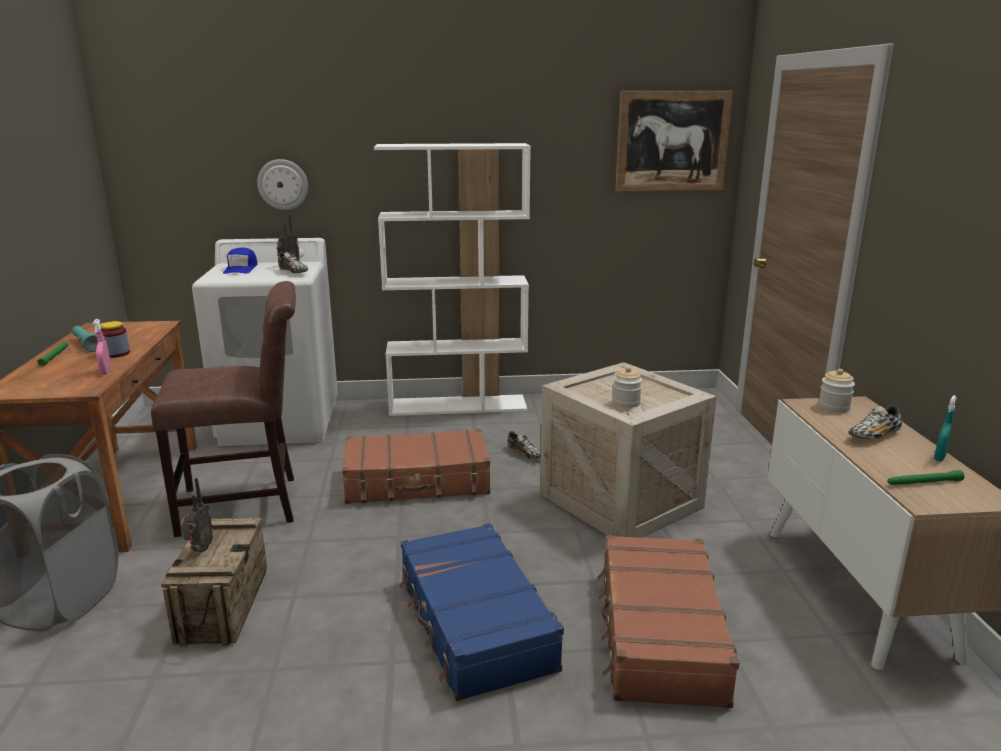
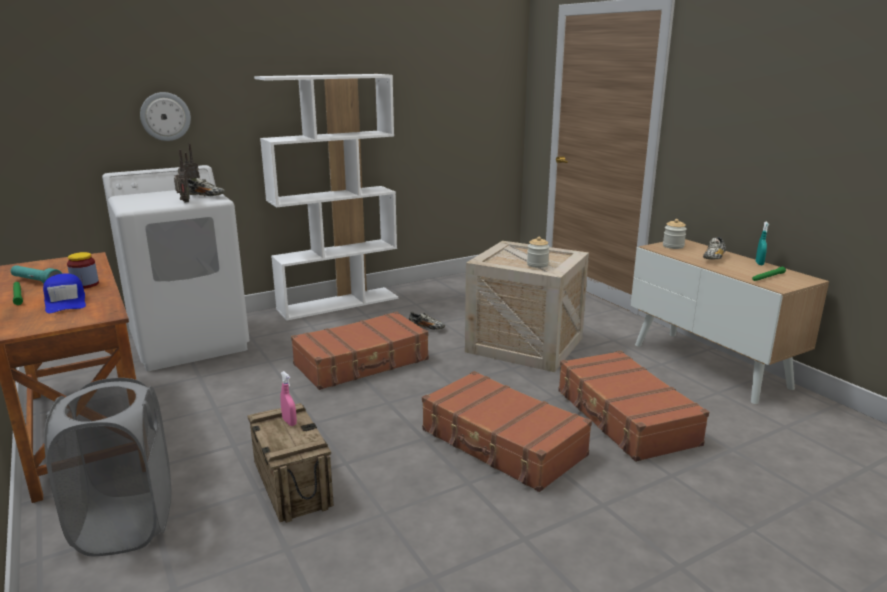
camera: 25 degrees left, 0 degrees up
(106, 372) = (101, 299): pink spray bottle -> pink spray bottle (289, 422)
(199, 550) = (275, 436): radio -> radio (183, 202)
(241, 269) = (146, 198): blue cap -> blue cap (66, 301)
(247, 505) = (229, 409): brown chair -> none
(474, 624) = (502, 443): blue suitcase -> brown suitcase
(672, 141) = (481, 71): picture -> none

